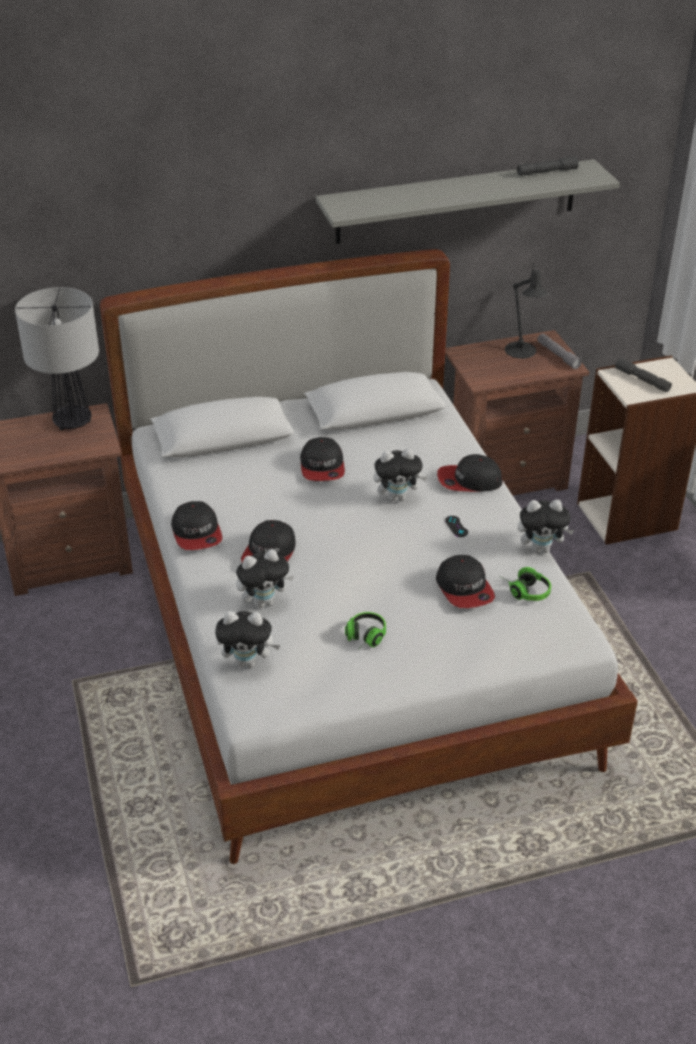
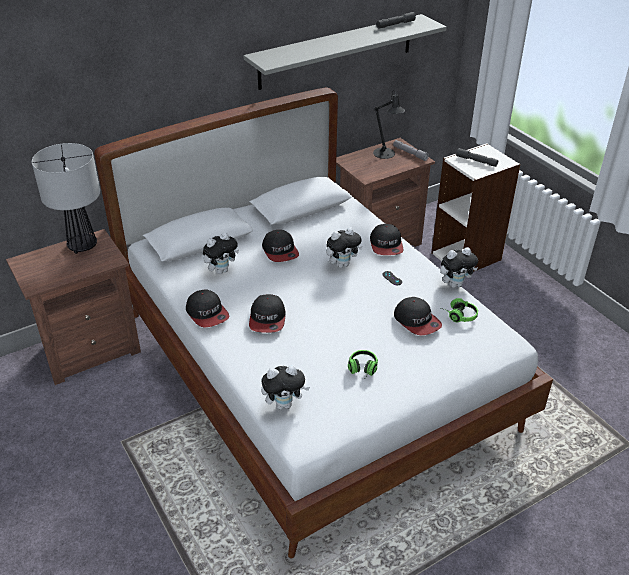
camera: 15 degrees left, 0 degrees up
(264, 602) = (278, 356): plush toy -> plush toy (221, 270)
(469, 481) = (386, 245): cap -> cap turned 75 degrees counterclockwise

